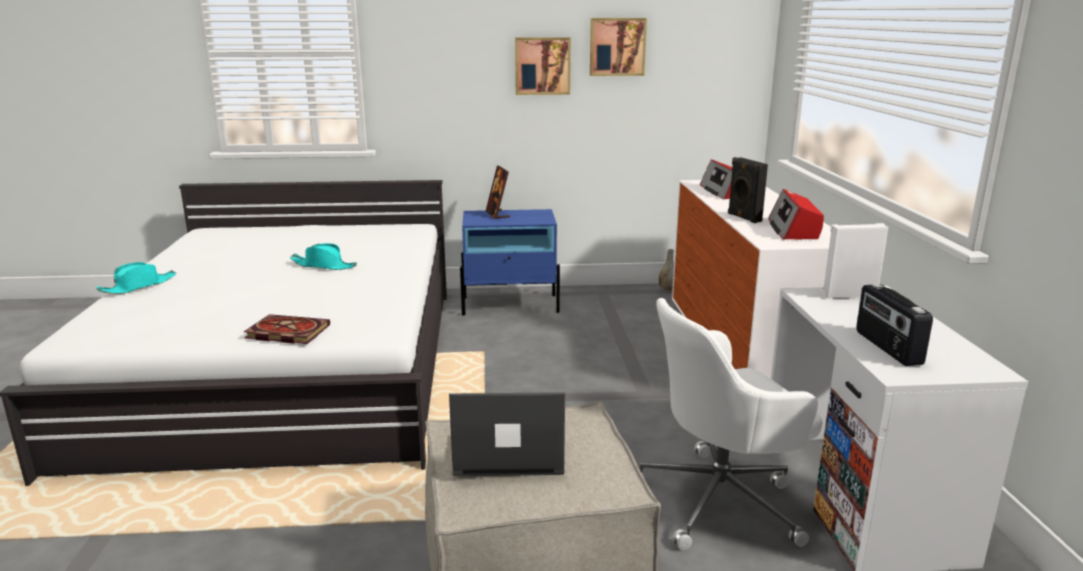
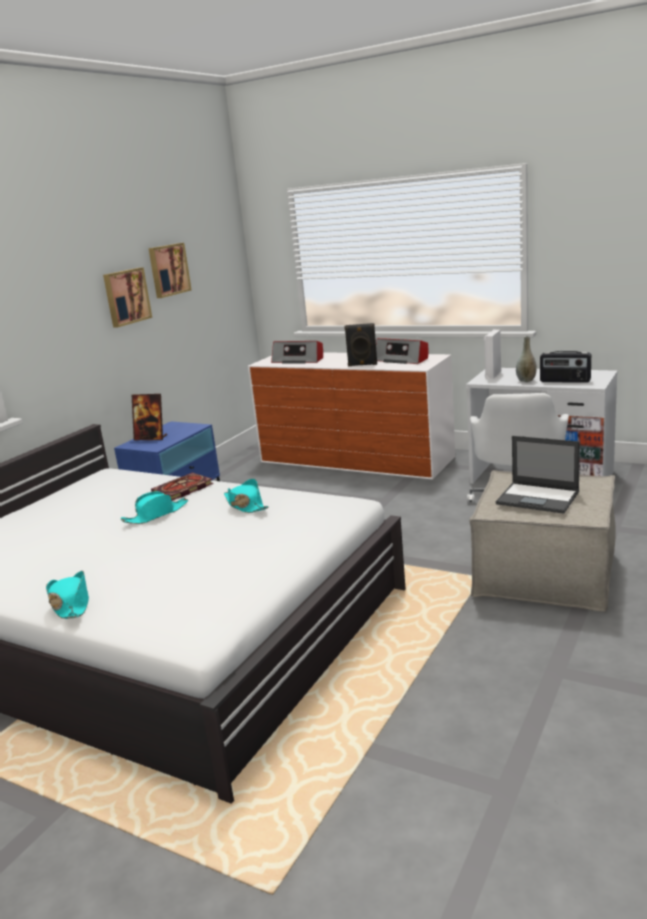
camera: 55 degrees left, 0 degrees up
(285, 332) = (306, 536): book -> book (182, 489)
(358, 291) = (245, 505): none -> turquoise hat
(507, 452) = (538, 498): laptop -> laptop turned 90 degrees counterclockwise
(667, 290) = (243, 460): grey vase -> grey vase (526, 380)

